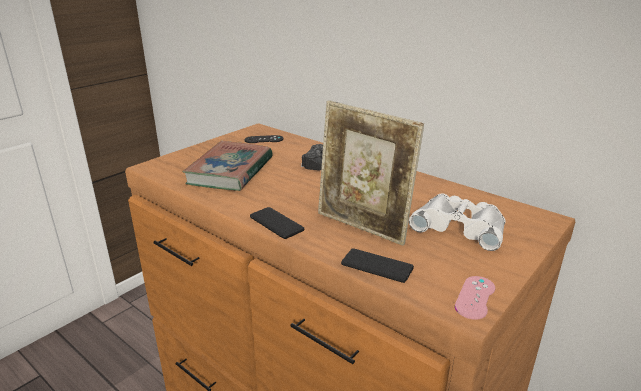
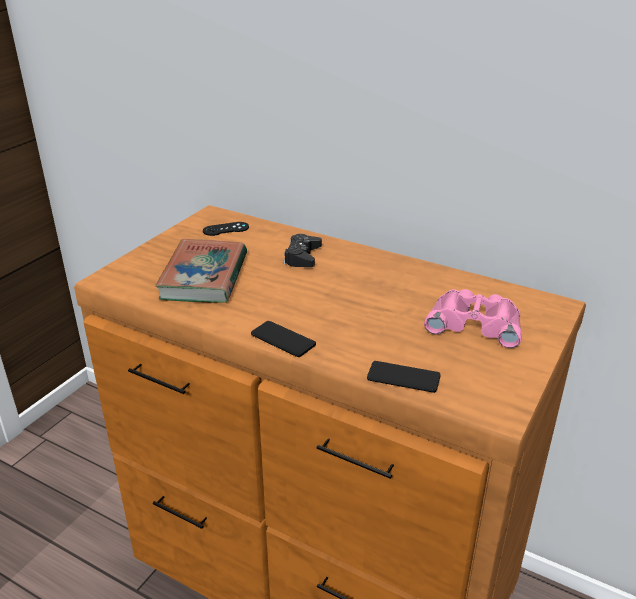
camera: 10 degrees left, 5 degrees up
(362, 227) = (376, 334): picture frame -> none
(459, 227) = (474, 324): white binoculars -> pink binoculars
(475, 297) = (505, 399): pink game controller -> none

